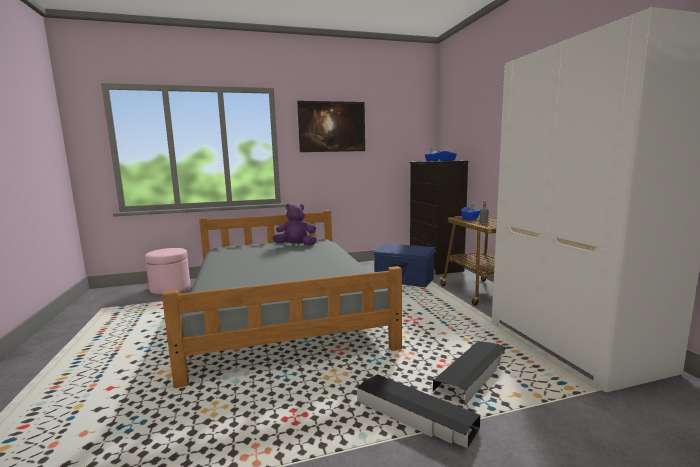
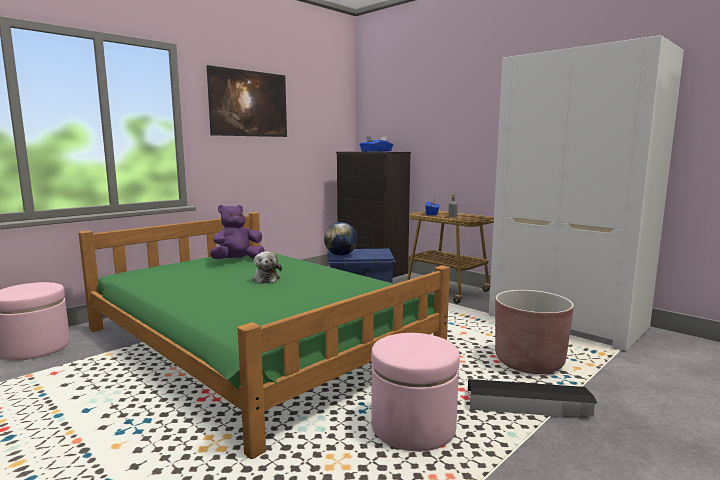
camera: 30 degrees left, 0 degrees up
(281, 308) = (258, 342): grey bed -> green bed
(288, 261) = (266, 279): none -> plush toy
(297, 401) = (413, 427): none -> pink ottoman
(387, 249) = (341, 255): none -> globe
(472, 375) = (529, 362): black storage box -> brown planter

